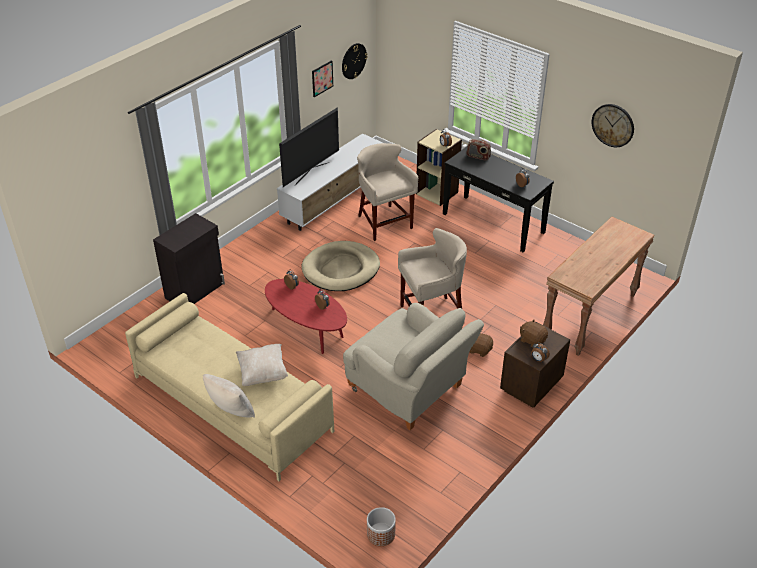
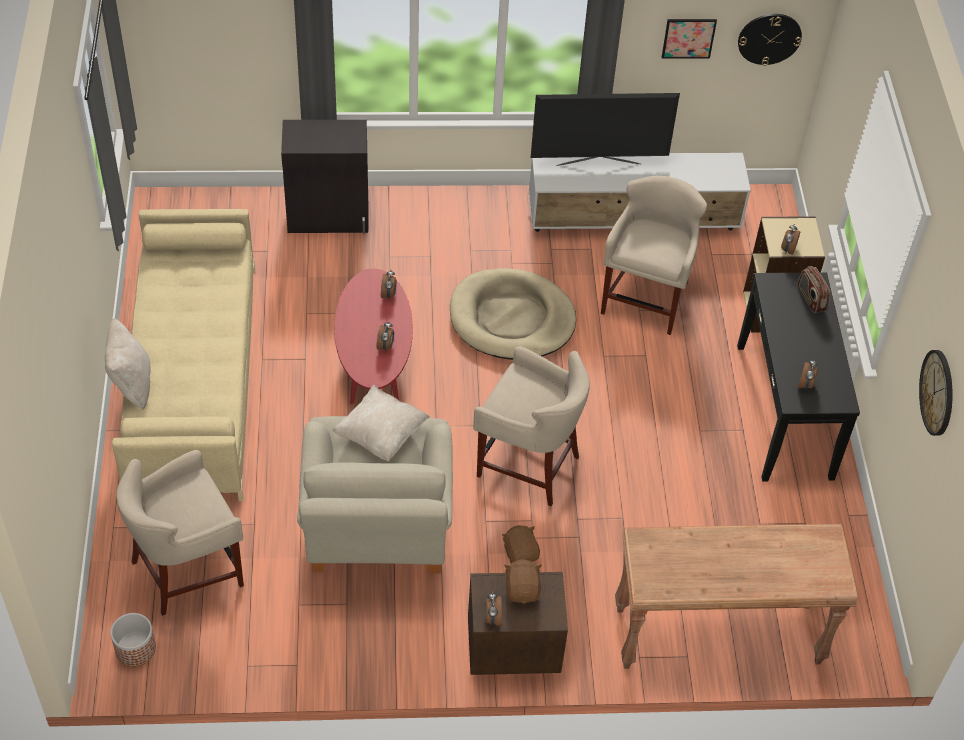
camera: 45 degrees right, 10 degrees up
(263, 373) = (212, 370): beige pillow -> beige pillow (381, 435)
(354, 480) = (188, 571): none -> beige stool

